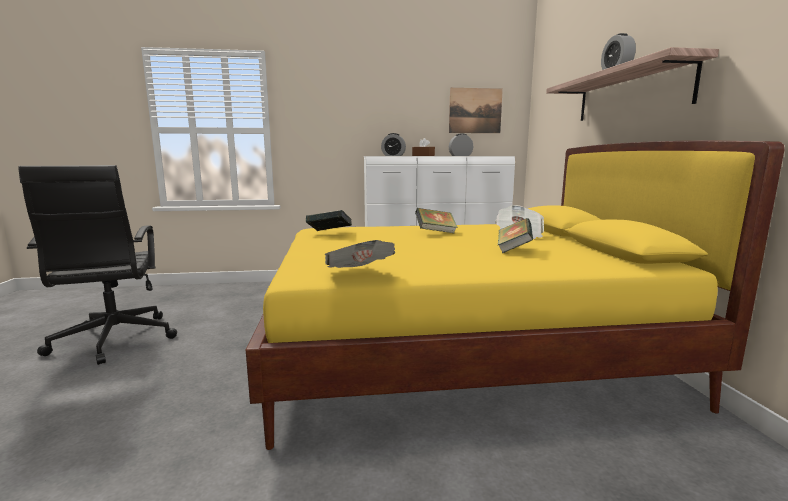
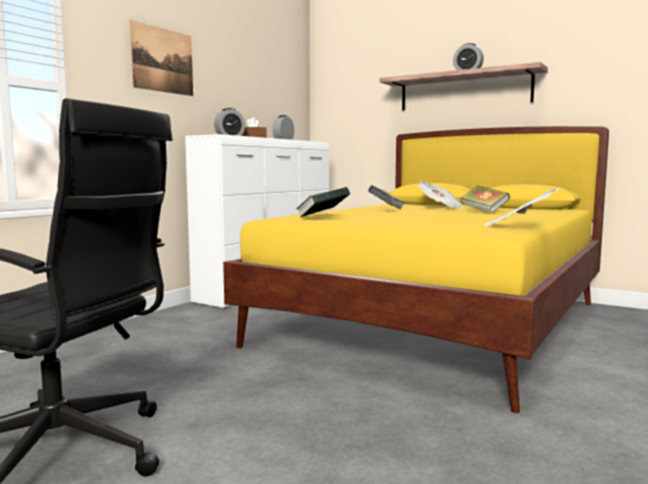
camera: 50 degrees left, 5 degrees down
(475, 110) = (274, 92): picture -> picture (163, 60)

